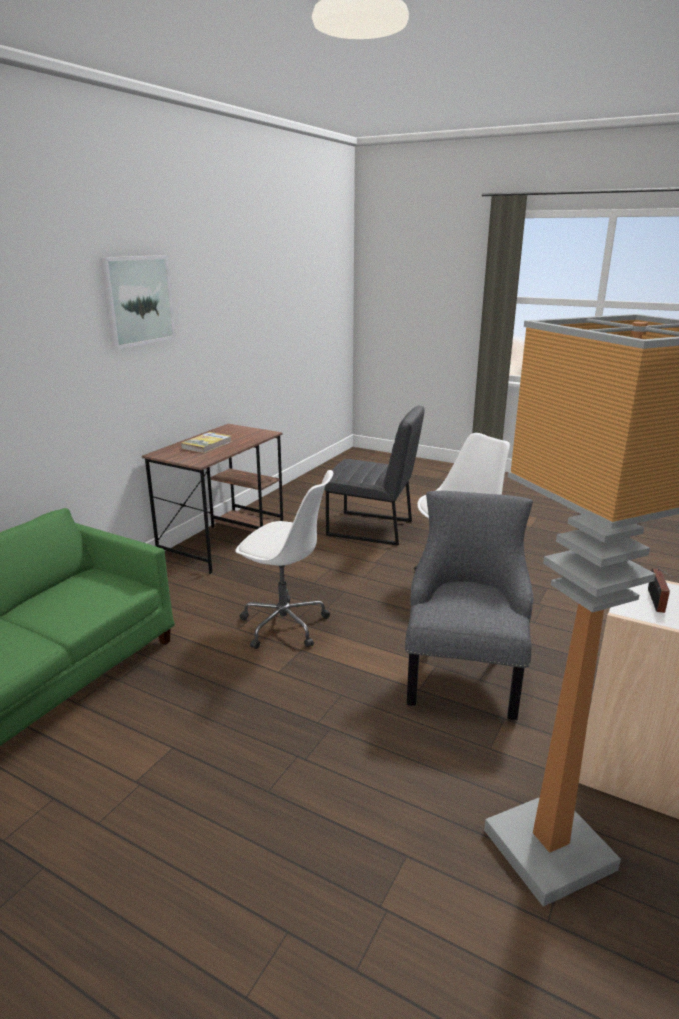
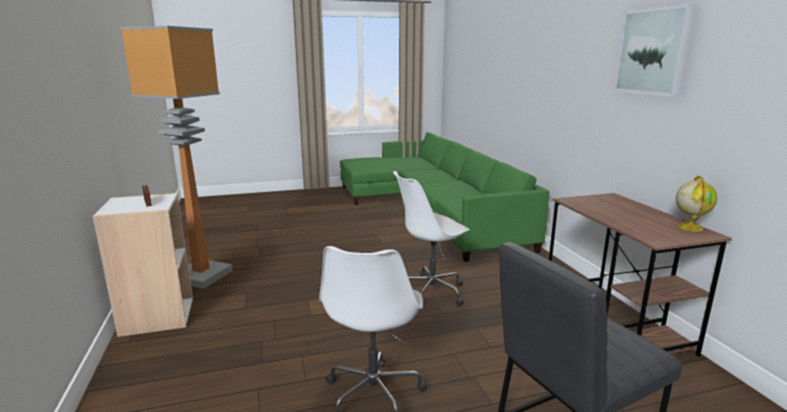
camera: 135 degrees right, 5 degrees down
(207, 445) = (626, 211): book -> none
(221, 430) = (689, 227): none -> globe
(463, 679) = (285, 315): grey armchair -> none

